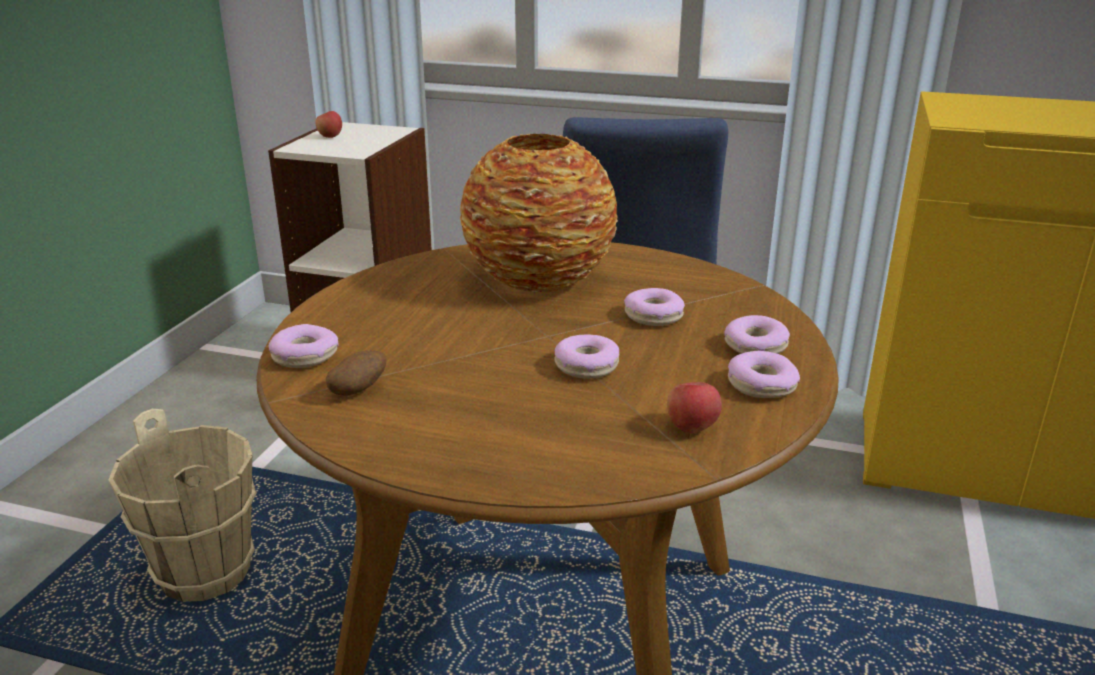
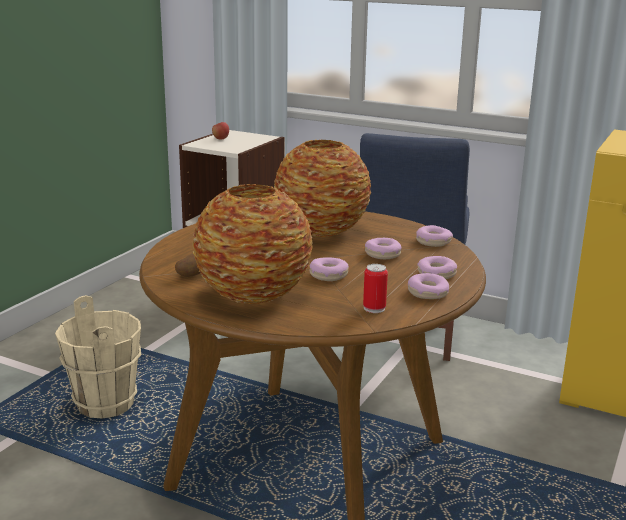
camera: 10 degrees right, 5 degrees down
(305, 356) = (169, 257): donut -> donut (433, 242)
(474, 420) = (252, 294): none -> vase
(692, 427) = (374, 308): apple -> can

